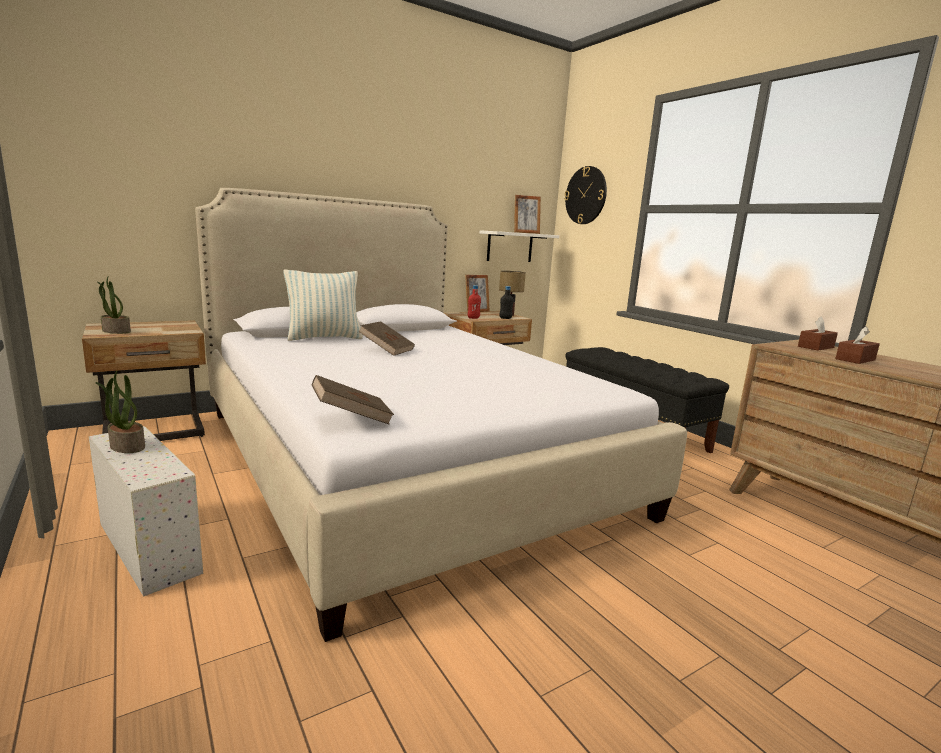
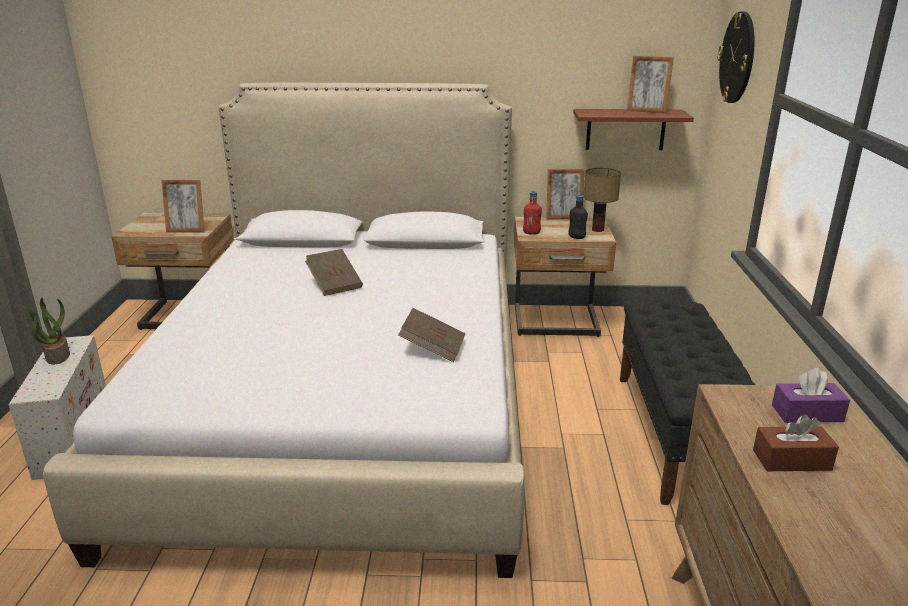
camera: 35 degrees right, 10 degrees up
(115, 331) = (146, 227): potted plant -> none
(171, 330) = (187, 230): none -> picture frame
(324, 338) = (310, 253): pillow -> none
(351, 418) = (137, 385): brown book -> brown book (433, 348)
(510, 247) = (625, 129): white shelf -> brown shelf
(816, 347) = (807, 413): brown tissue box -> purple tissue box

